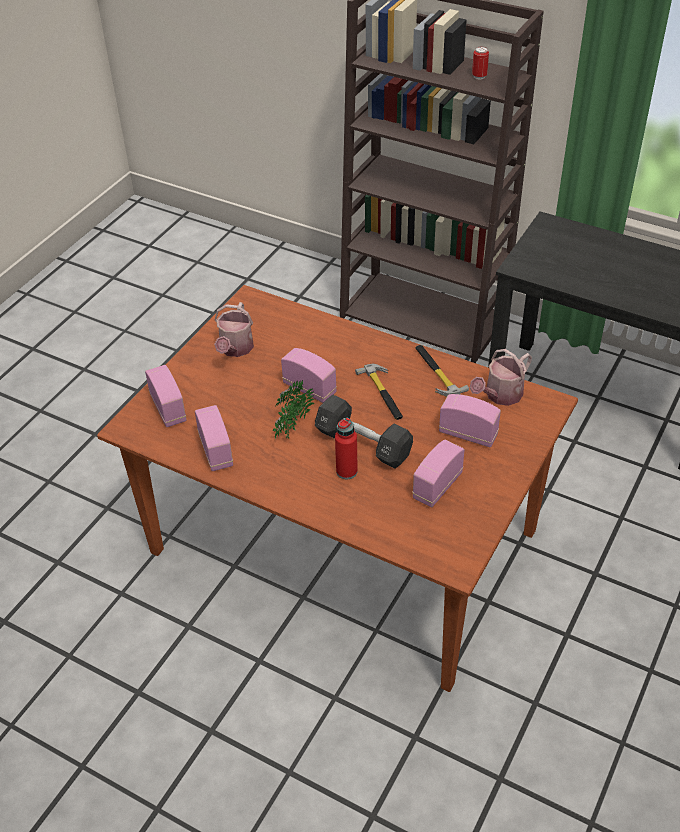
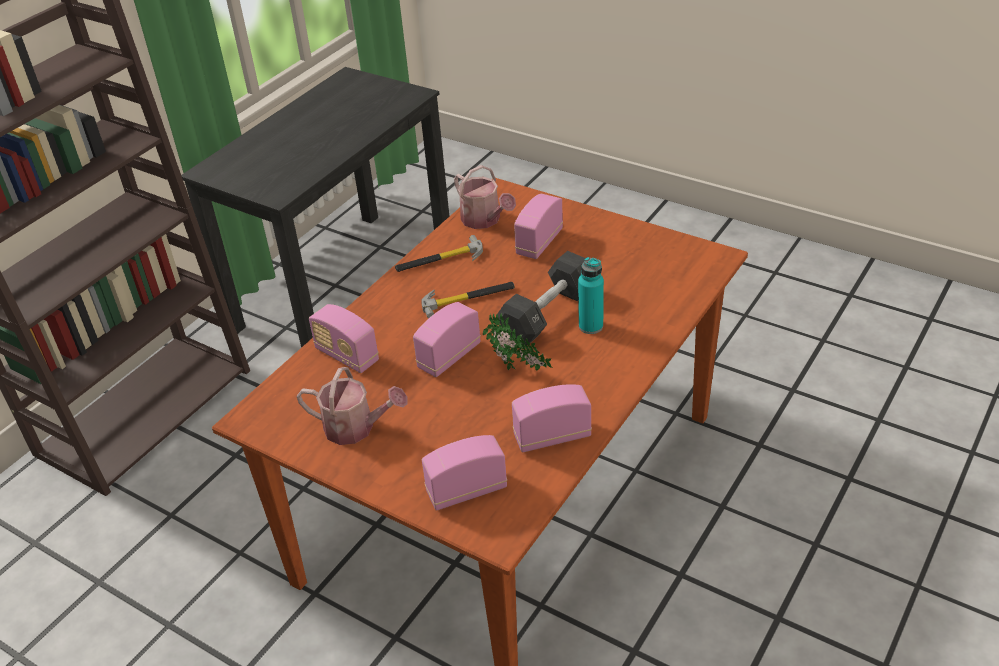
camera: 85 degrees left, 5 degrees down
(346, 471) = (591, 326): red bottle -> turquoise bottle
(437, 486) = (613, 264): radio -> radio (347, 356)
(479, 76) = (63, 72): can -> none

